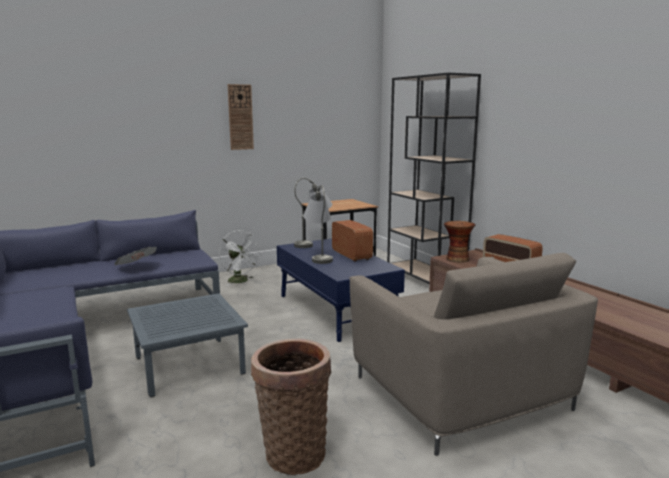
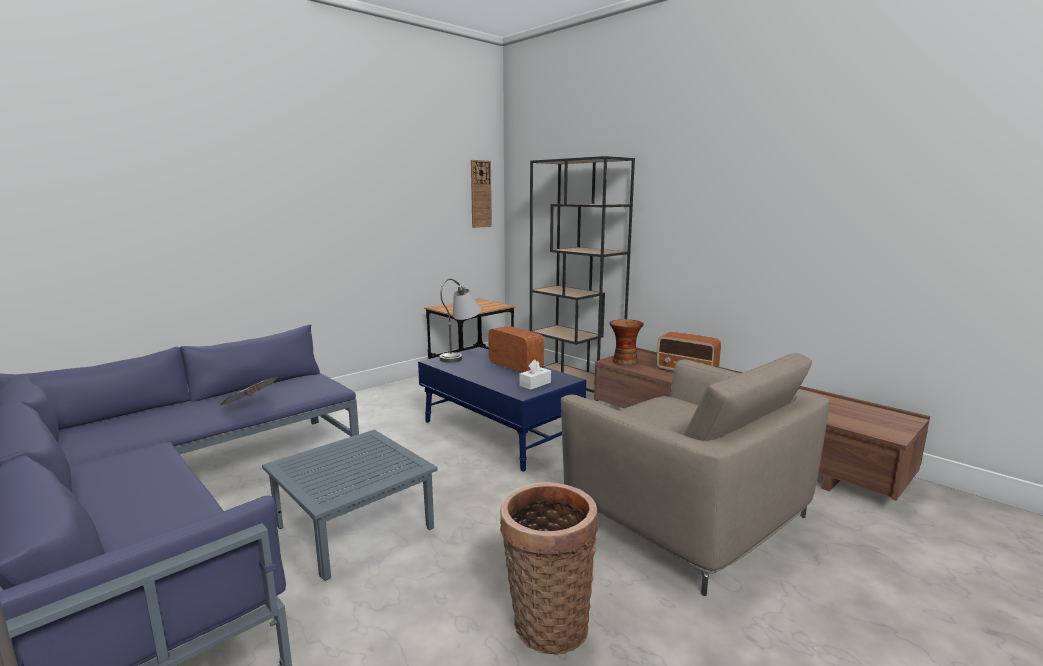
camera: 15 degrees left, 0 degrees up
(240, 117) = (350, 206): wall clock -> wall clock (480, 194)
(241, 281) = (365, 407): white fan -> none
(319, 256) = (480, 372): grey table lamp -> none
(357, 269) = (535, 384): none -> white tissue box

